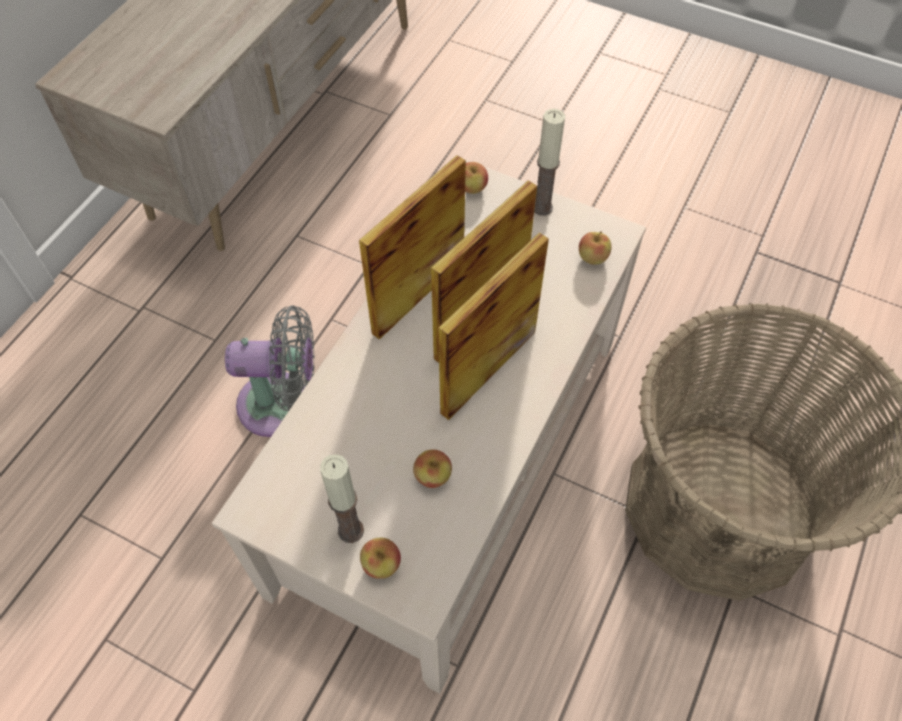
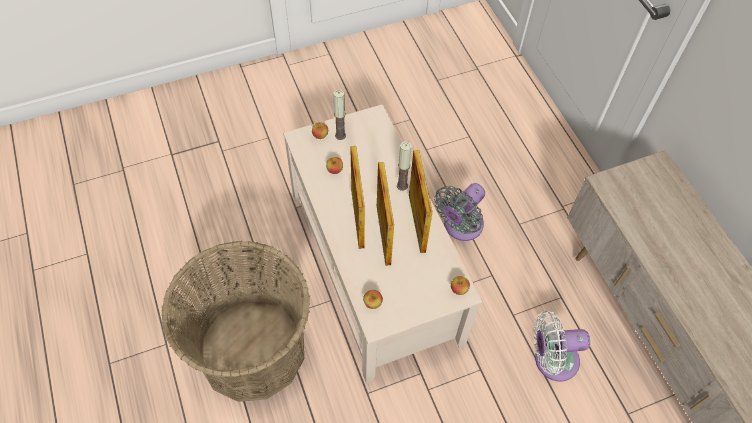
camera: 130 degrees right, 0 degrees up
(392, 200) = (551, 360): none -> white fan
(542, 207) = (420, 308): candle -> candle (402, 185)

